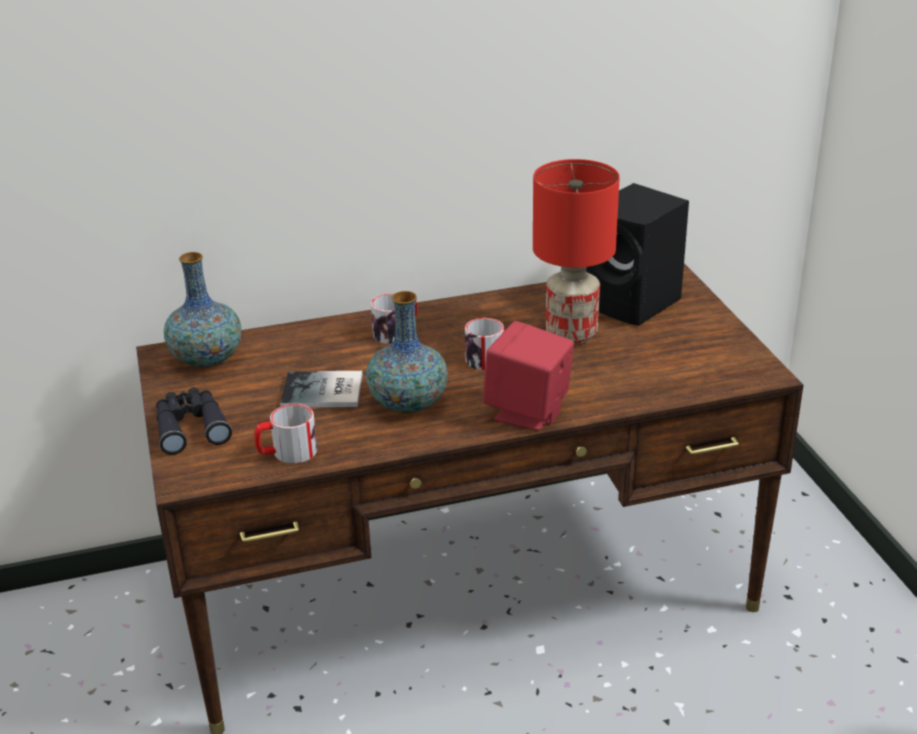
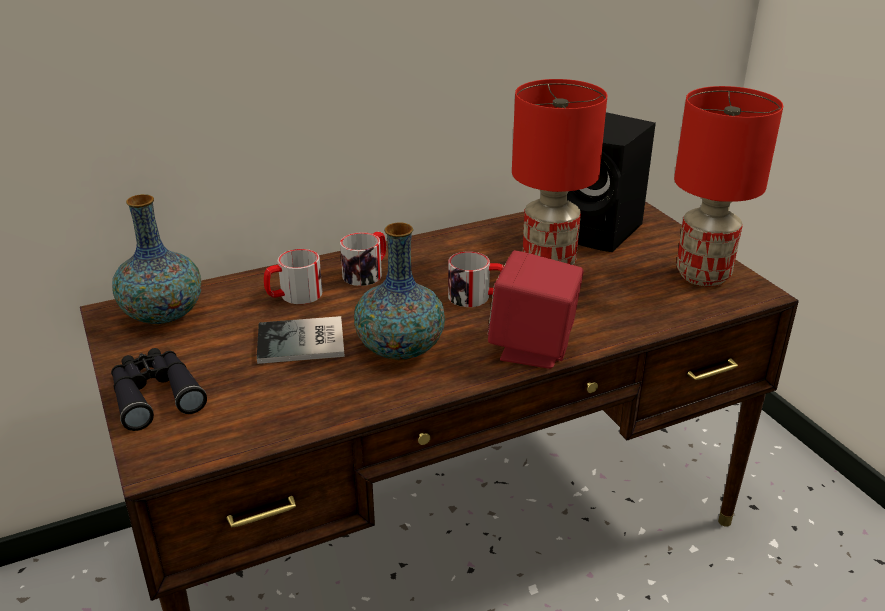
camera: 10 degrees left, 0 degrees up
(287, 452) = (275, 416): mug -> mug (294, 295)
(718, 354) = (701, 275): none -> red table lamp

